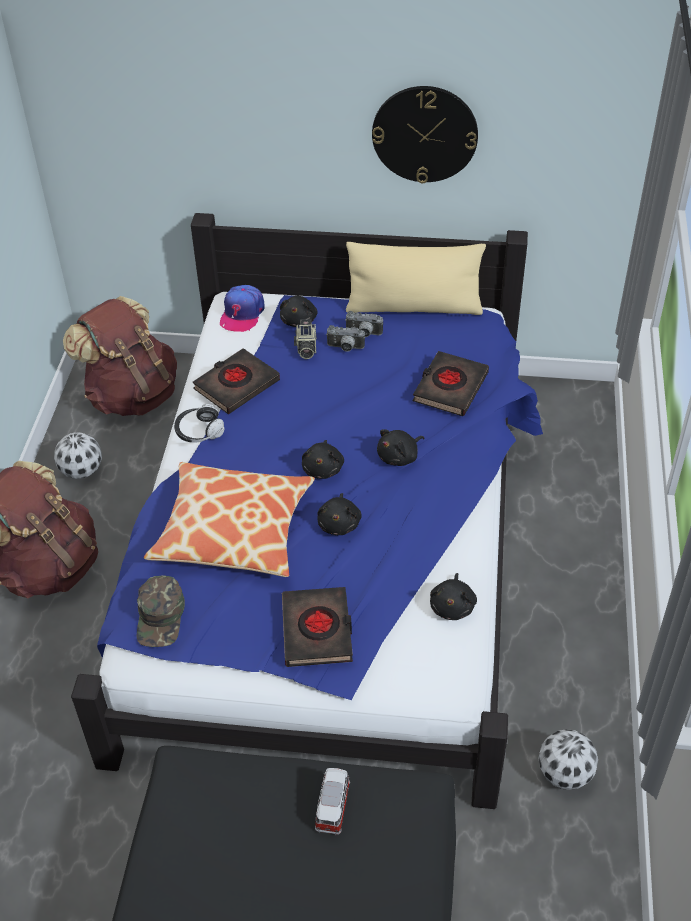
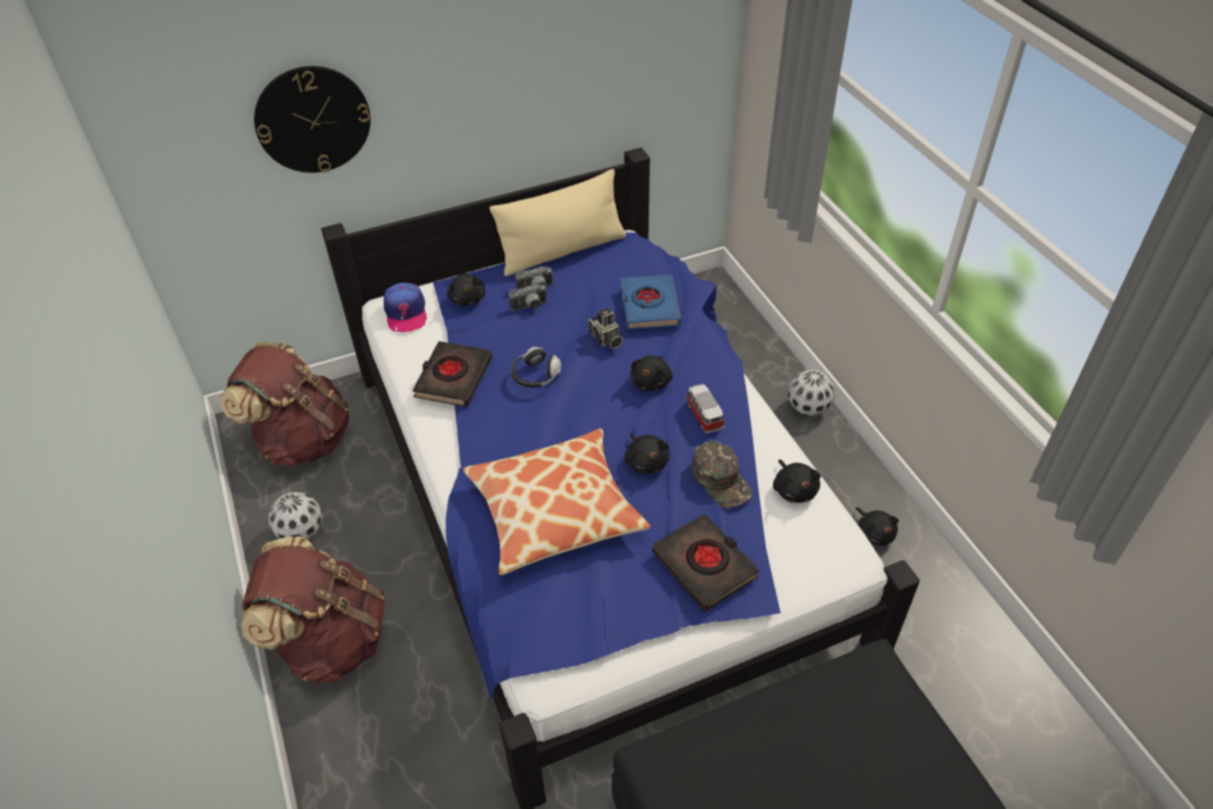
camera: 30 degrees left, 0 degrees up
(161, 617) = (550, 624): green cap -> green cap (721, 479)
(199, 431) = (449, 434): headphones -> headphones (535, 376)
(305, 348) = (494, 320): camera -> camera (605, 339)
(323, 468) = (593, 419): black plush toy -> black plush toy (873, 533)
(333, 805) = (825, 718): toy car -> toy car (703, 415)
(425, 134) = (538, 77): wall clock -> wall clock (313, 119)
(450, 388) = (649, 306): black book -> blue book
(565, 774) = (920, 595): football -> football (809, 408)

